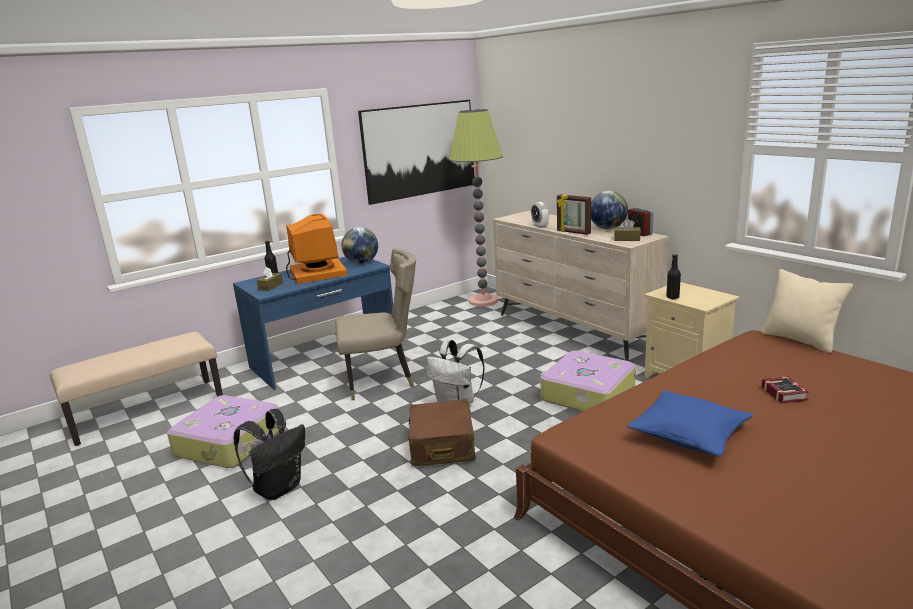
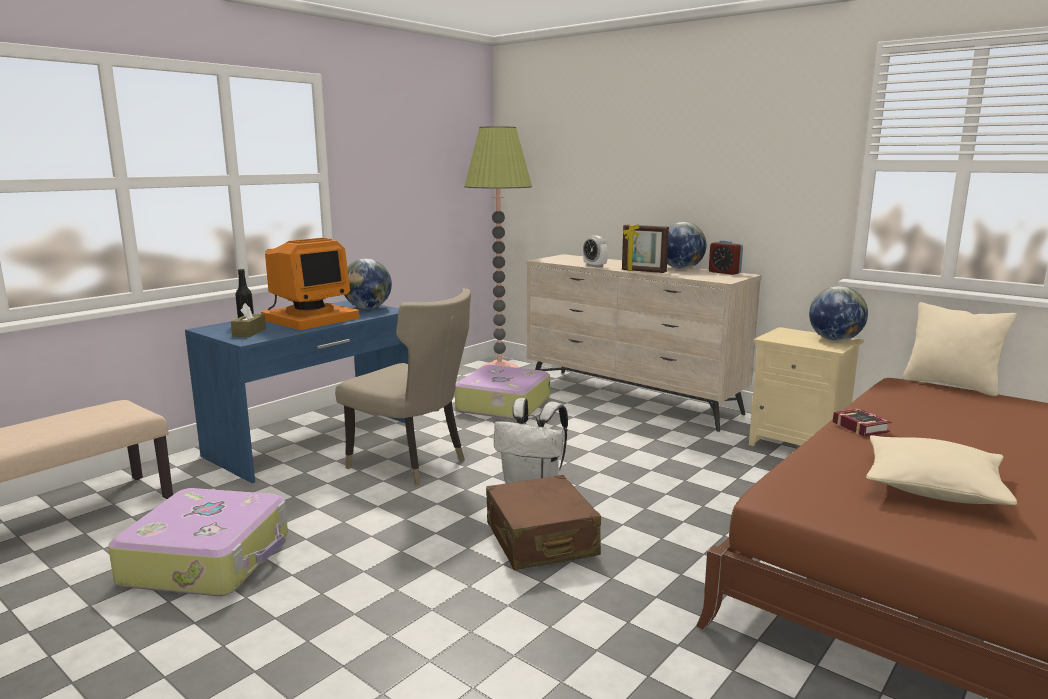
camera: 15 degrees left, 5 degrees down
(278, 488) = (318, 618): black backpack -> none
(317, 273) = (310, 318): monitor -> monitor turned 75 degrees clockwise
(383, 380) = (412, 463): beige chair -> beige chair turned 60 degrees clockwise
(420, 150) = (427, 173): picture -> none
(586, 394) = (692, 467): suitcase -> suitcase (502, 405)
(627, 239) = (716, 277): brown tissue box -> none
(672, 297) = (790, 341): black bottle -> none
(689, 435) = (933, 487): blue pillow -> beige pillow
(712, 296) = (835, 340): none -> globe
(784, 392) = (993, 436): book -> book (860, 426)

